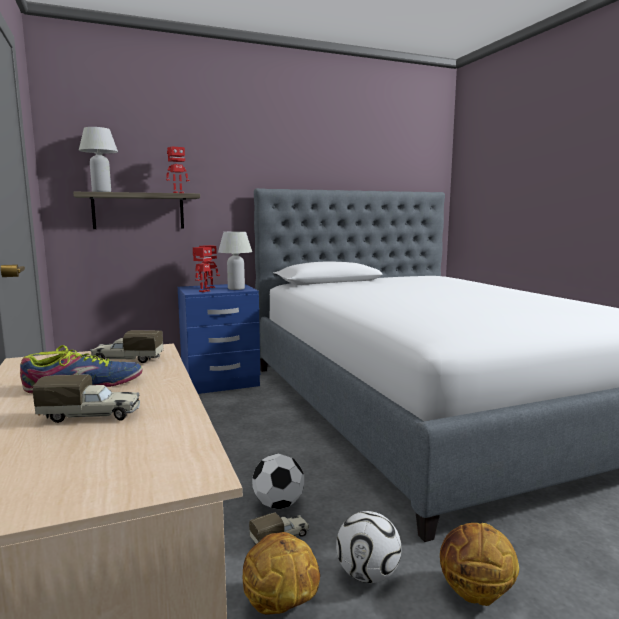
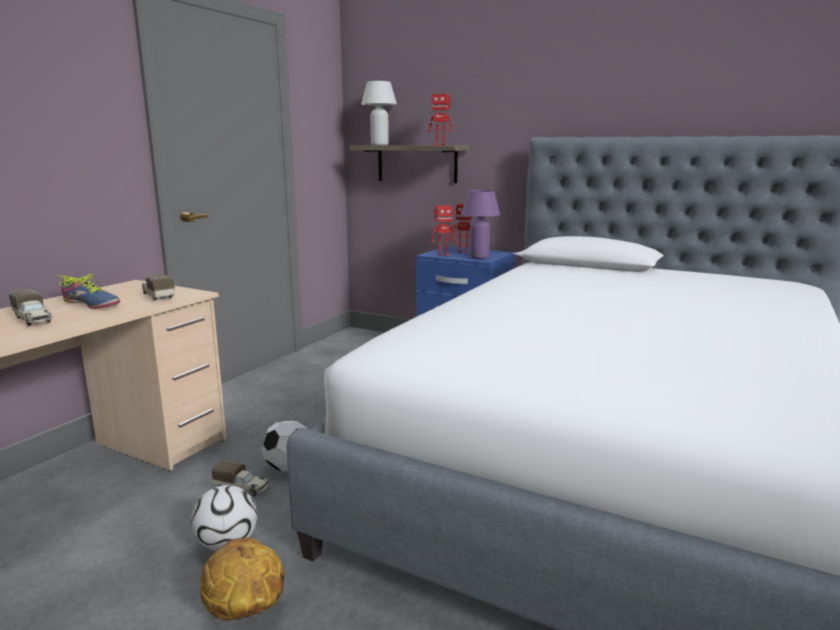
camera: 50 degrees right, 5 degrees up
(236, 289) = (479, 257): white table lamp -> purple table lamp
(280, 605) = (160, 521): basketball -> none

